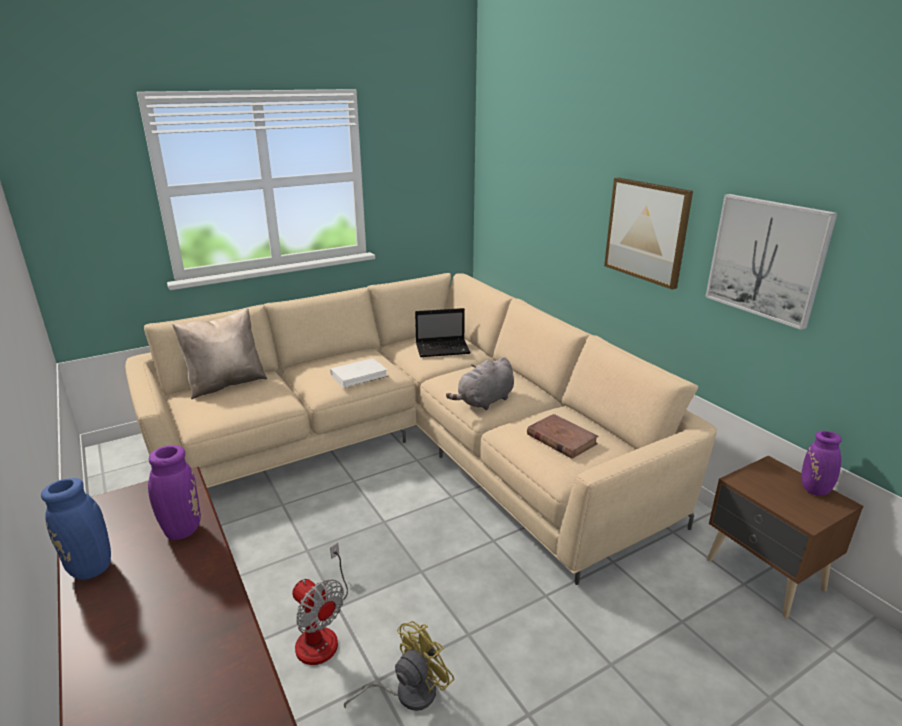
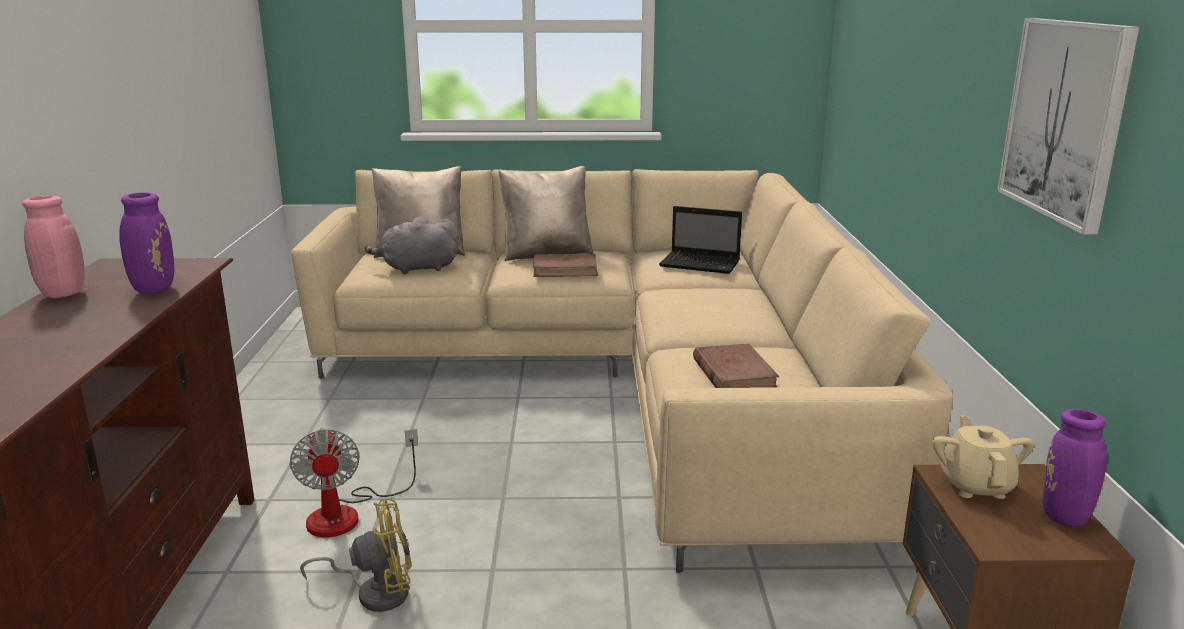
camera: 30 degrees right, 5 degrees down
(94, 570) = (64, 295): blue vase -> pink vase
(327, 362) = (546, 253): none -> beige pillow
(359, 375) = (565, 270): white book -> brown book
(484, 401) = (685, 320): grey plush toy -> grey plush toy (417, 268)
(647, 231) = (960, 94): picture -> none
(759, 483) = (976, 485): none -> beige teapot

